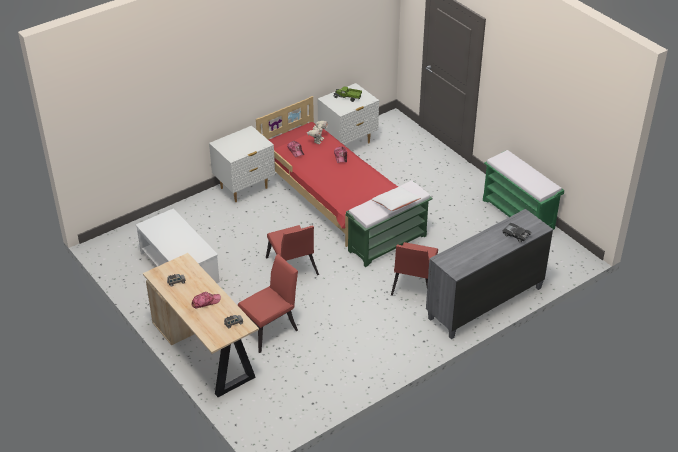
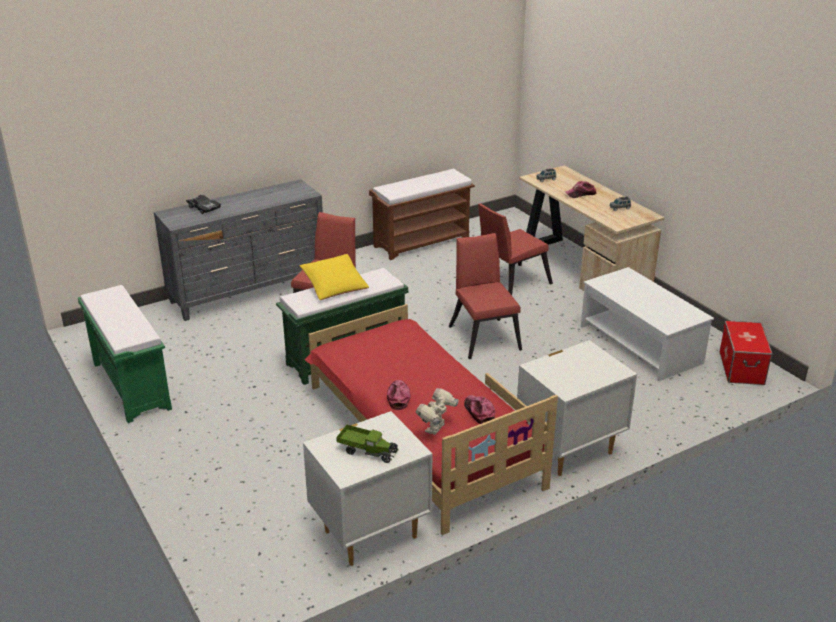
camera: 175 degrees left, 10 degrees down
(116, 251) = (742, 368): none -> storage box
(351, 382) = (422, 242): none -> brown bench
(396, 204) = (334, 286): white pillow -> yellow pillow

